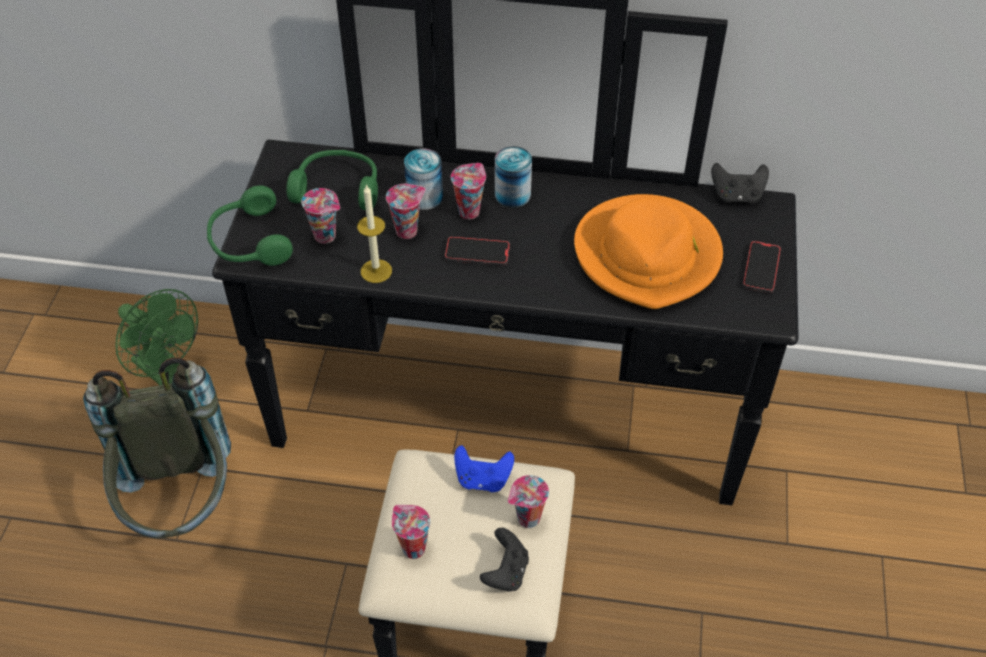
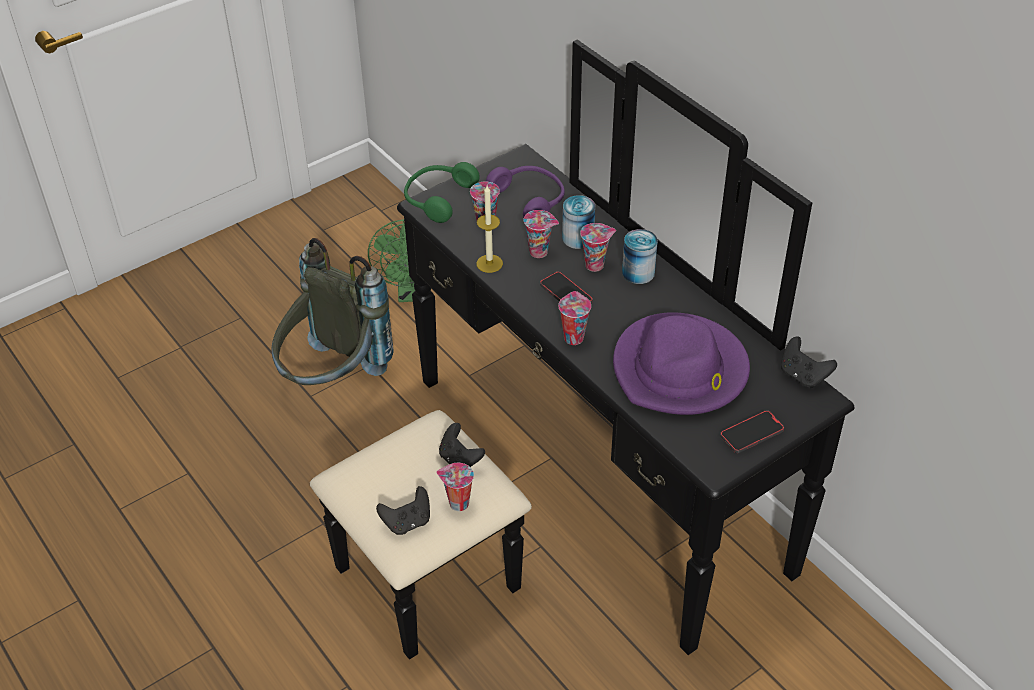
camera: 45 degrees right, 5 degrees down
(338, 188) = (530, 199): green headphones -> purple headphones
(412, 548) = (371, 465): cup -> cup (573, 337)
(483, 479) = (460, 460): blue game controller -> black game controller
(648, 255) = (680, 370): orange hat -> purple hat

